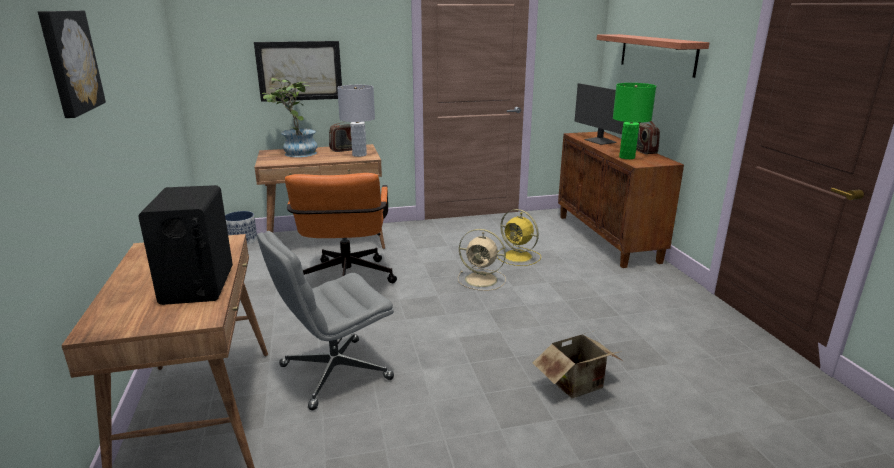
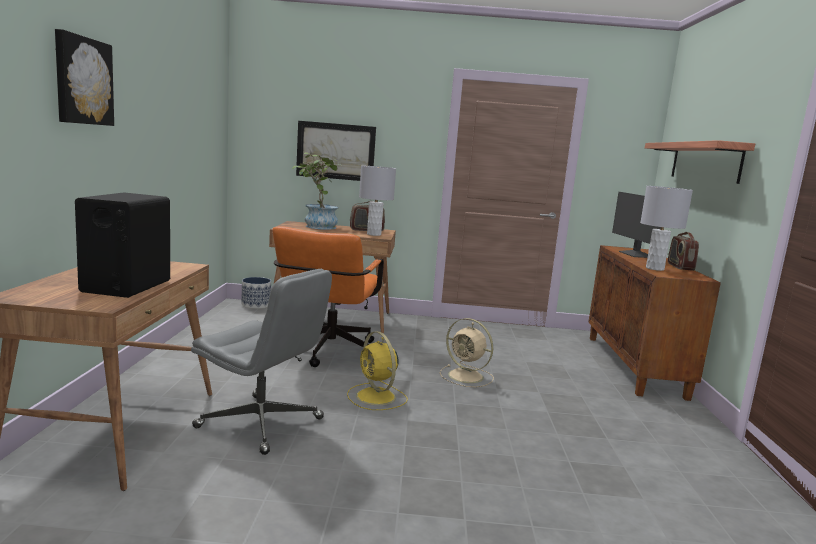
camera: 15 degrees right, 10 degrees down
(334, 373) = (261, 423): grey office chair -> grey office chair turned 135 degrees counterclockwise
(519, 257) = (520, 364): yellow fan -> yellow fan (377, 397)
(579, 386) = (515, 494): cardboard box -> none
(626, 157) = (654, 268): green table lamp -> grey table lamp

